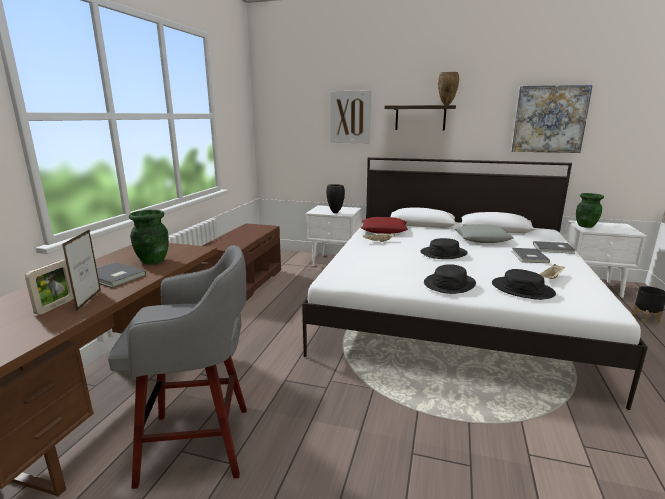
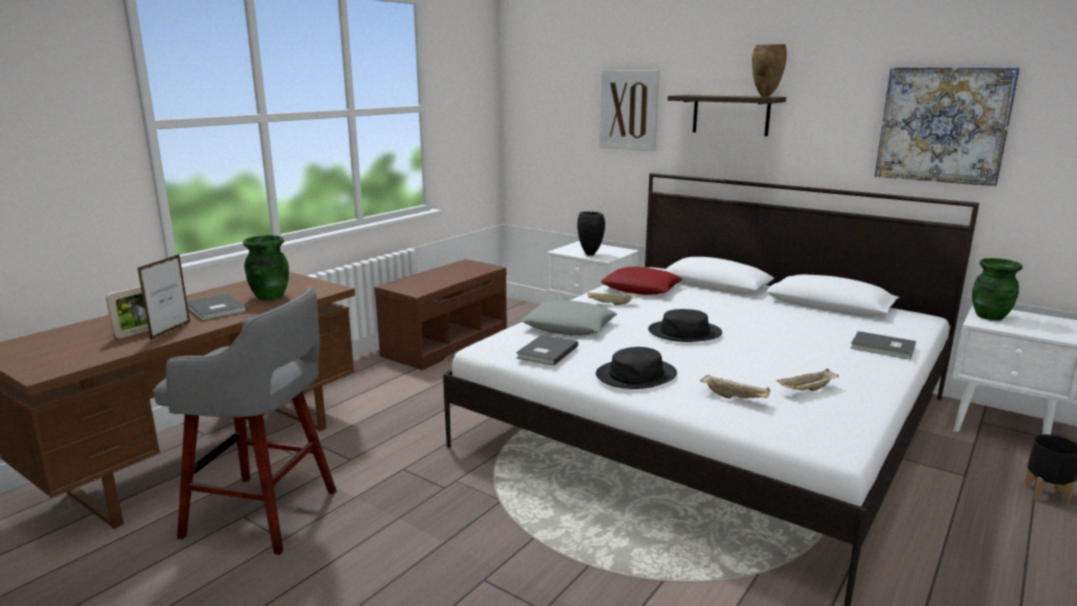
camera: 20 degrees right, 0 degrees up
(482, 239) = (782, 318): grey pillow -> grey pillow (569, 326)
(522, 289) = (735, 398): black hat -> beige tray
(528, 257) = (818, 354): grey book -> grey book (545, 352)

